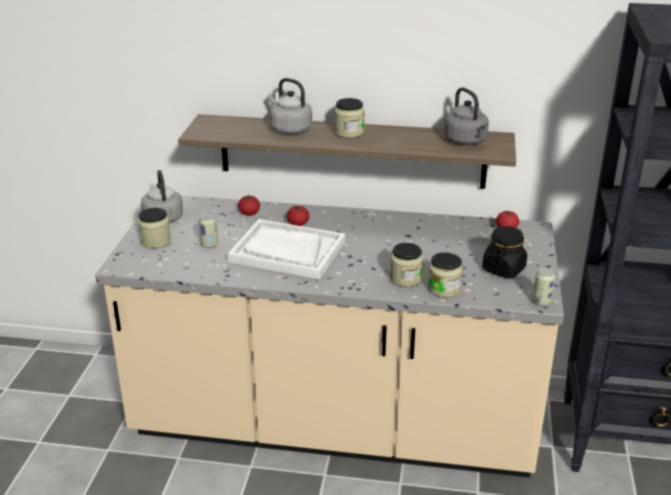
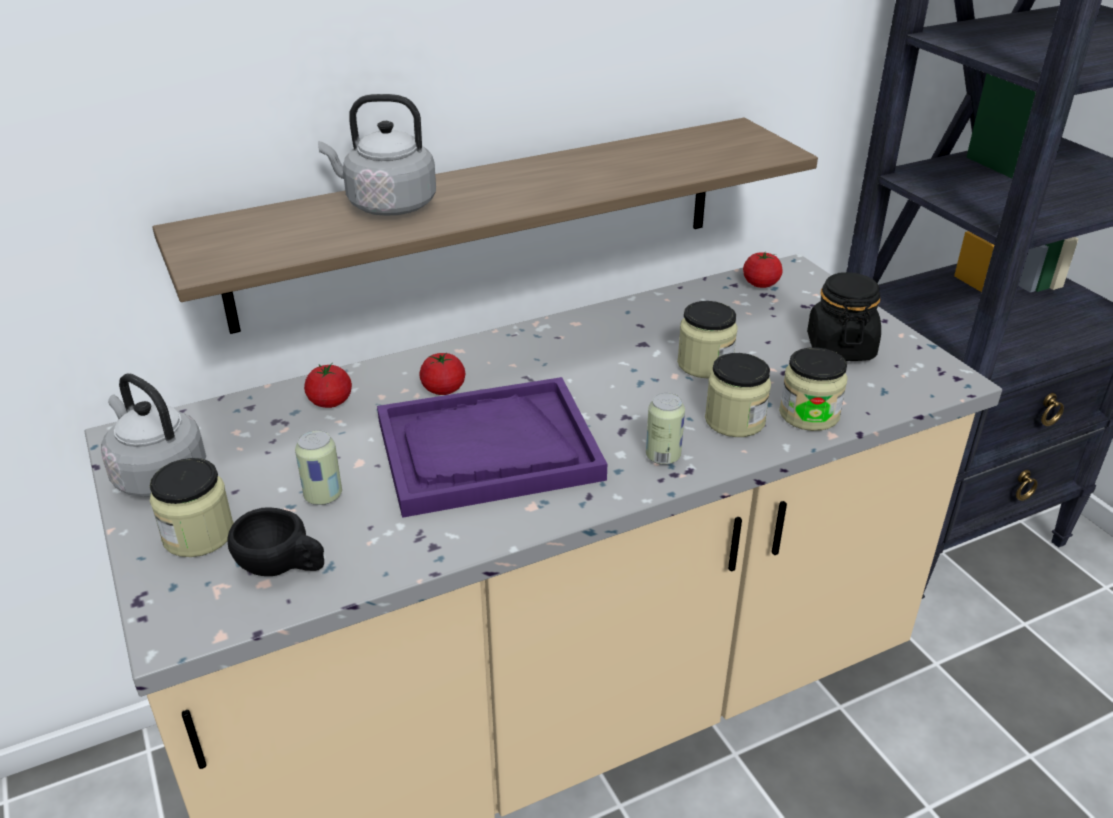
camera: 35 degrees left, 5 degrees up
(171, 261) = (283, 567): none -> black cup
(287, 251) = (487, 450): white tray -> purple tray
(349, 132) = (503, 182): jar -> jar (705, 364)
(466, 141) = (706, 147): grey kettle -> none
(541, 301) = (952, 379): can -> can (663, 456)

